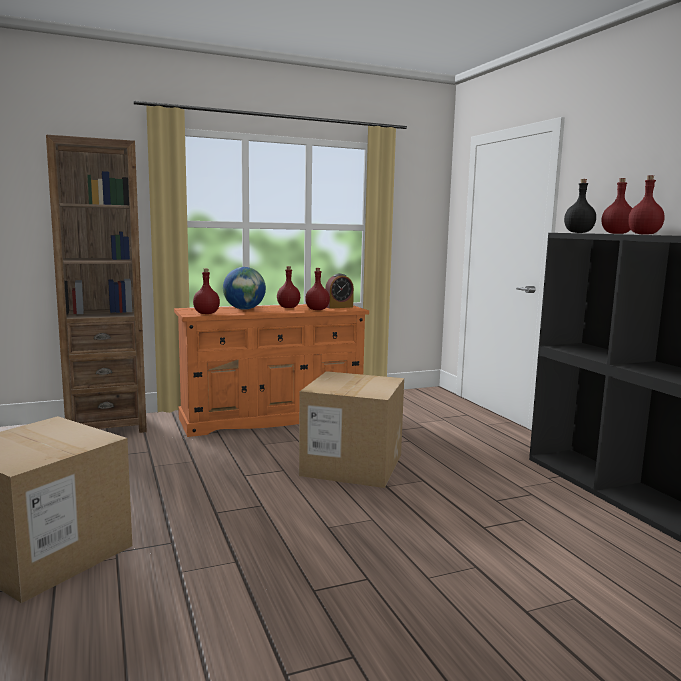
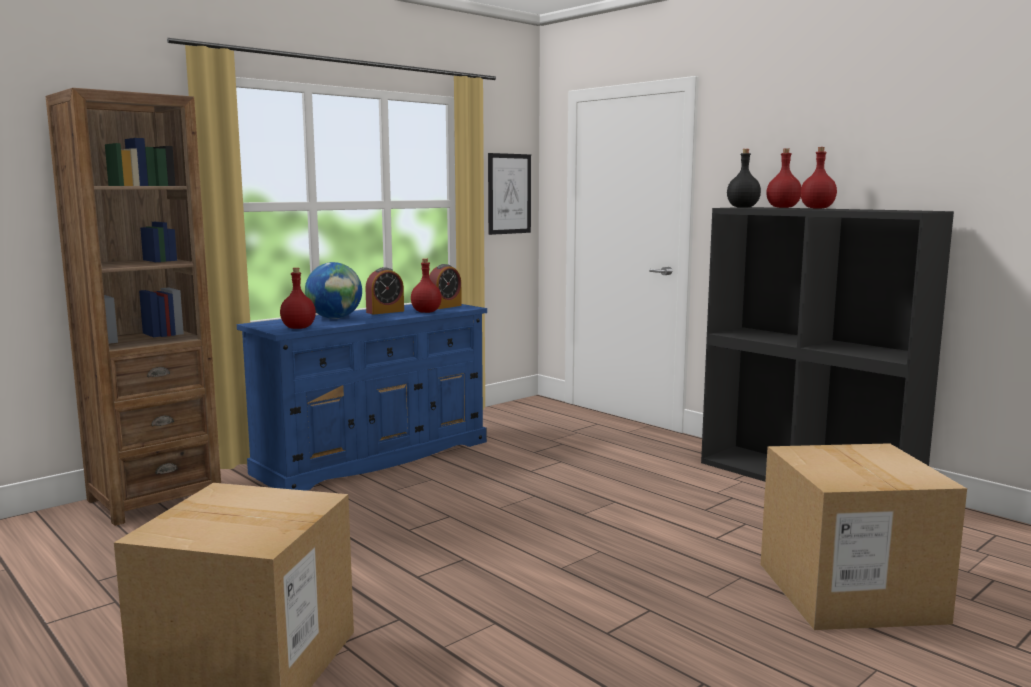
camera: 20 degrees left, 0 degrees up
(273, 417) = (375, 456): orange dresser -> blue dresser
(288, 307) = (385, 312): red bottle -> alarm clock
(352, 465) = (523, 498): cardboard box -> cardboard box (849, 592)
(419, 221) = (509, 194): none -> picture

